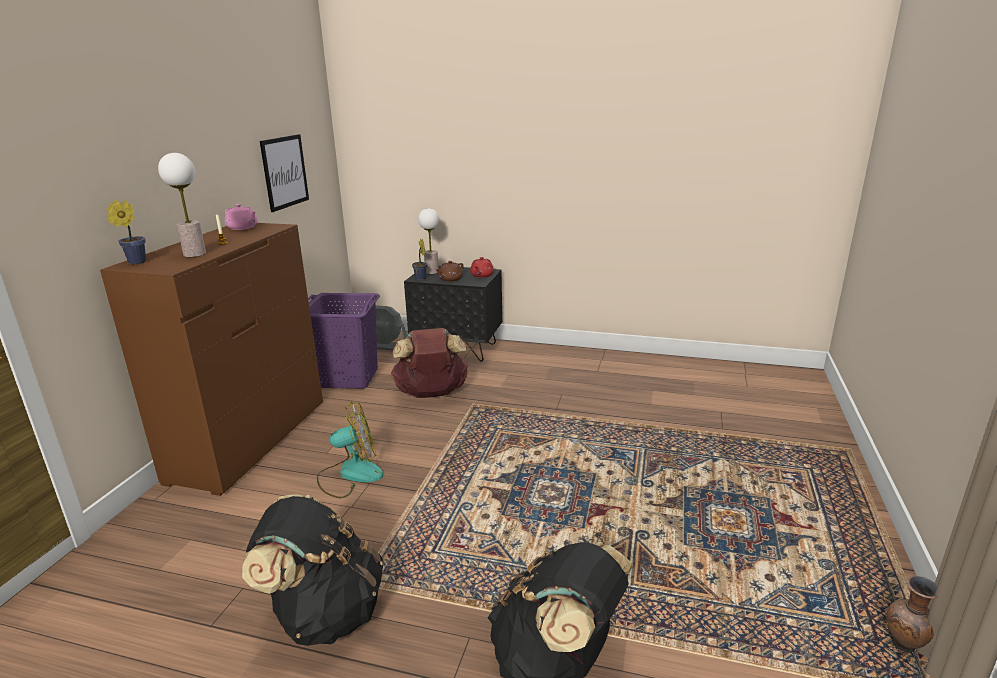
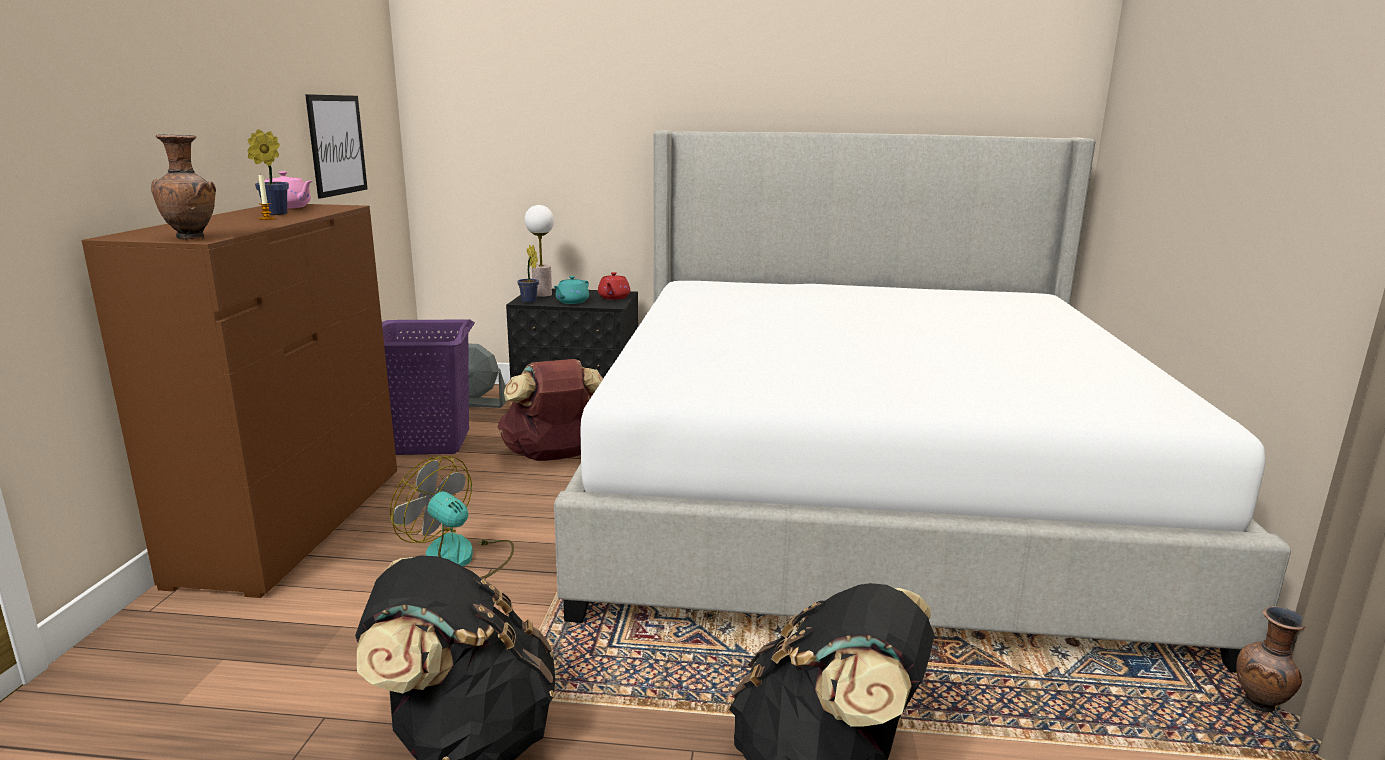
camera: 10 degrees left, 5 degrees down
(134, 262) = (136, 233): potted plant -> potted plant (273, 214)
(166, 268) = (193, 238): none -> brown vase
(194, 254) = (229, 227): table lamp -> none
(350, 474) = (460, 559): fan -> fan turned 120 degrees counterclockwise
(450, 279) = (571, 302): brown teapot -> turquoise teapot
(646, 435) = (862, 491): none -> bed

